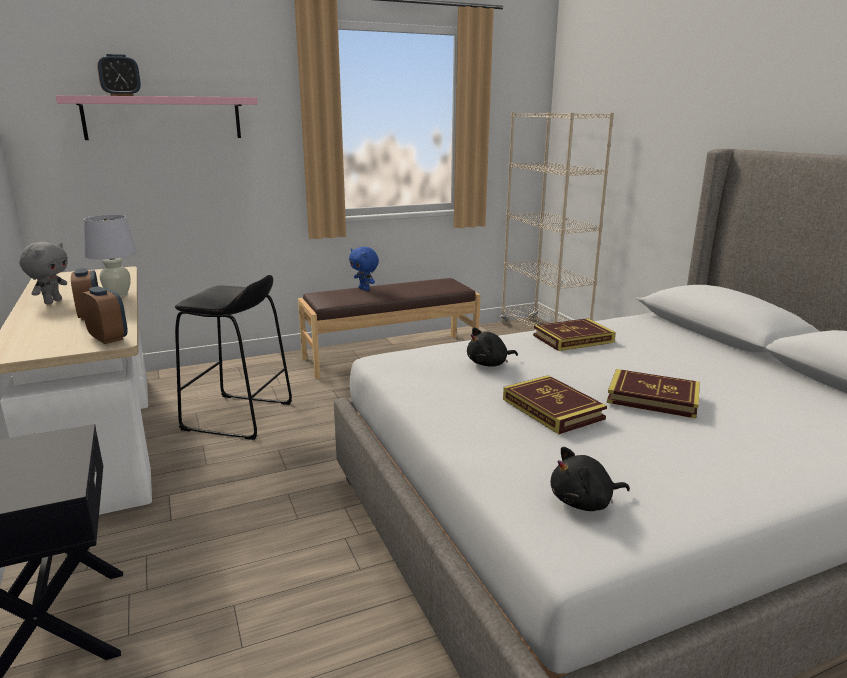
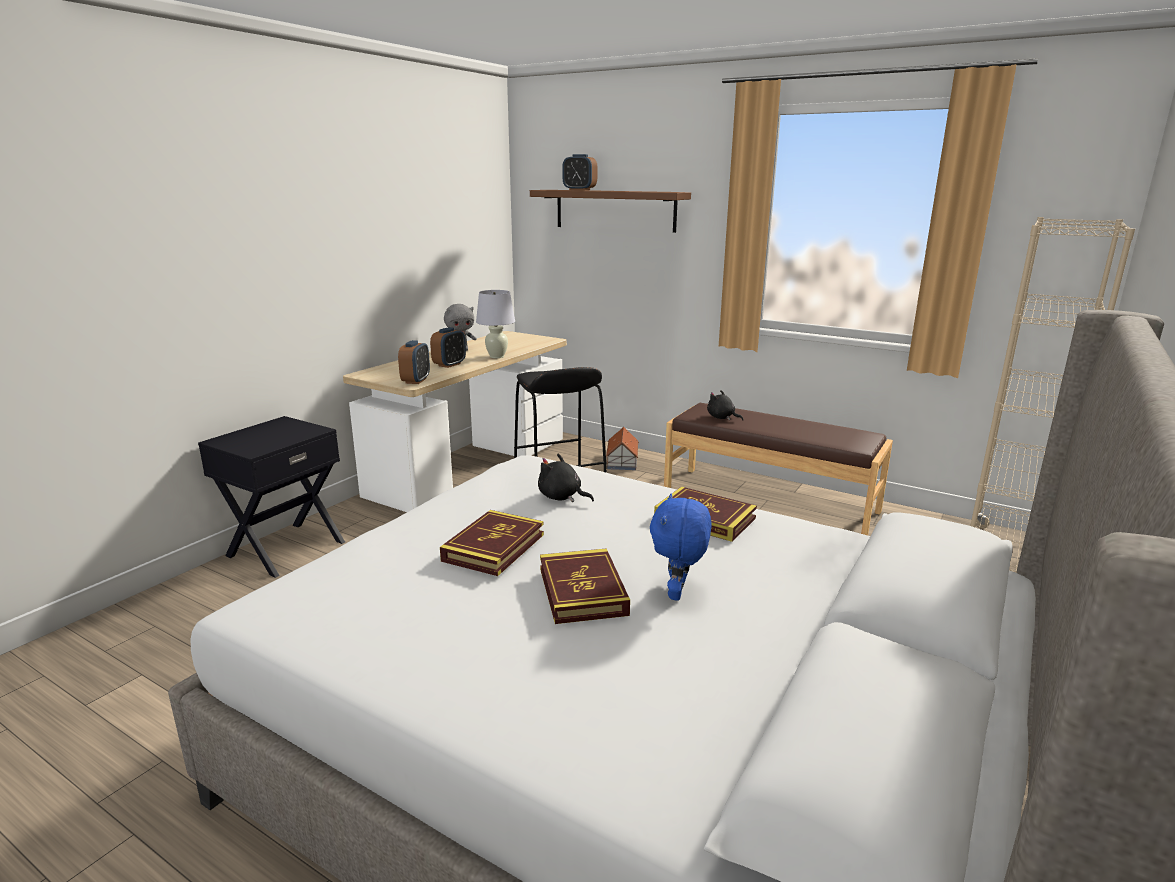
camera: 55 degrees right, 0 degrees up
(163, 118) = (614, 210): pink shelf -> brown shelf
(238, 373) = (622, 461): none -> toy house
(365, 289) = (757, 415): blue plush toy -> blue plush toy (678, 593)
(584, 502) = (324, 599): black plush toy -> black plush toy (722, 418)

